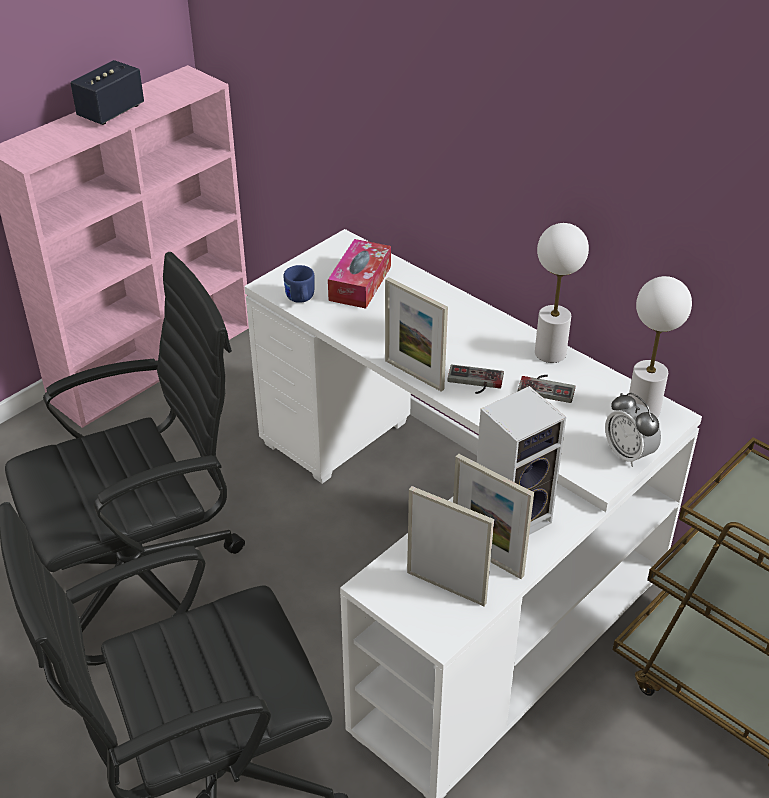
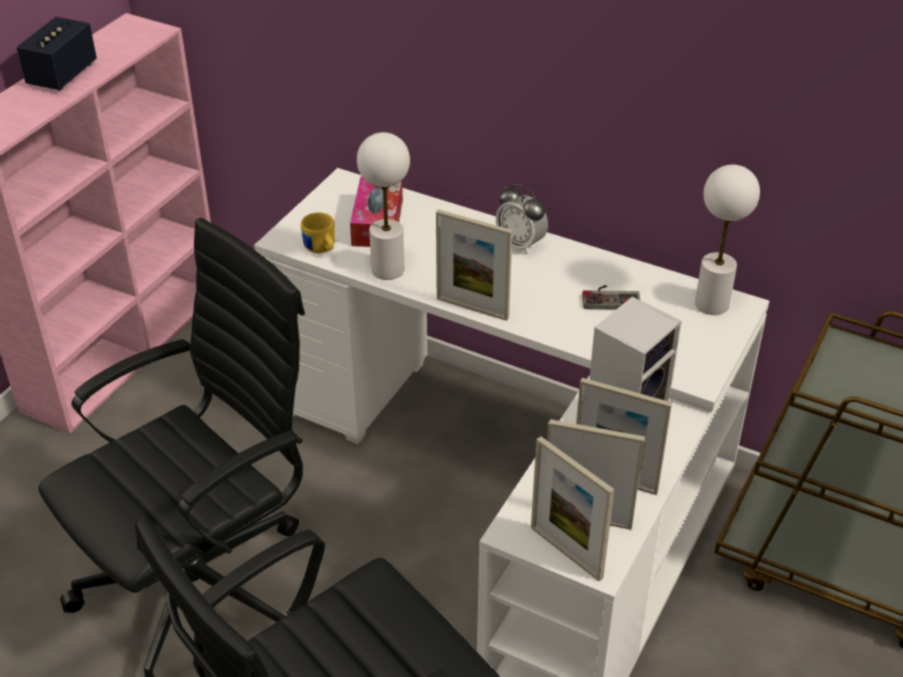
camera: 15 degrees left, 0 degrees up
(300, 299) = (321, 249): blue mug -> yellow mug
(414, 614) = (566, 552): none -> picture frame
(474, 382) = (536, 305): game controller -> none
(550, 352) = (599, 262): white table lamp -> white table lamp (387, 269)
(628, 454) = (715, 350): alarm clock -> alarm clock (520, 244)

